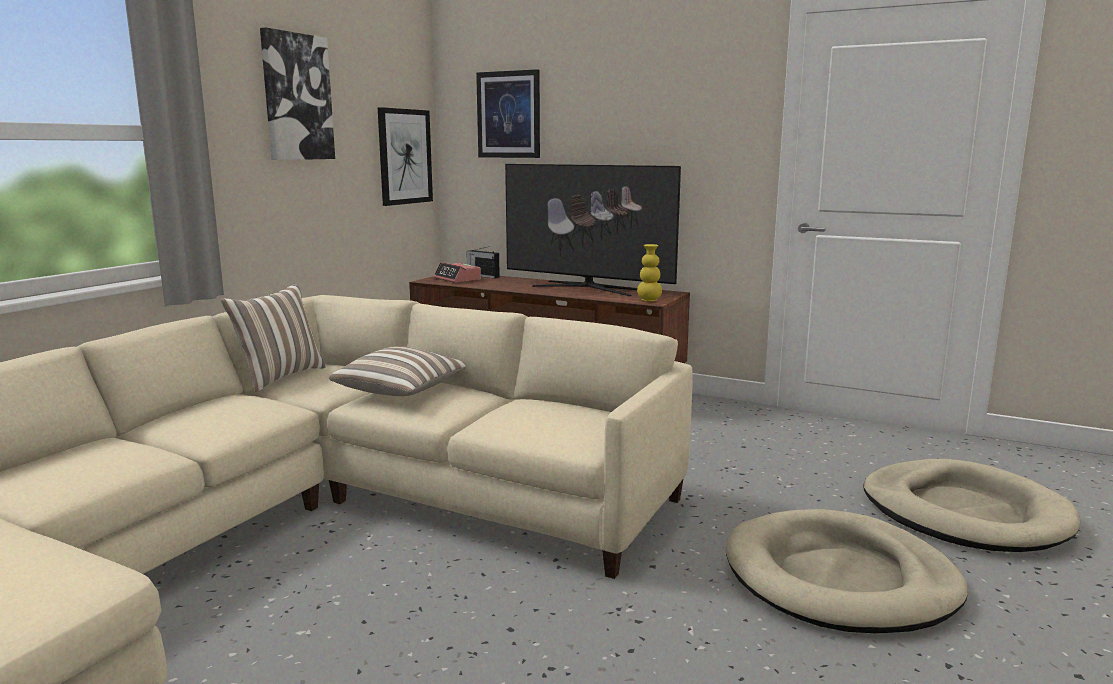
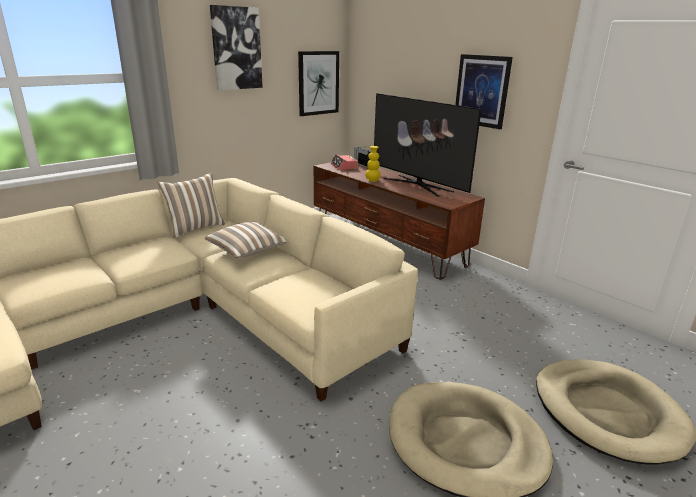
camera: 20 degrees right, 10 degrees up
(508, 115) = (386, 57): picture -> picture (482, 91)
(649, 300) = (446, 202): yellow vase -> yellow vase (372, 180)

